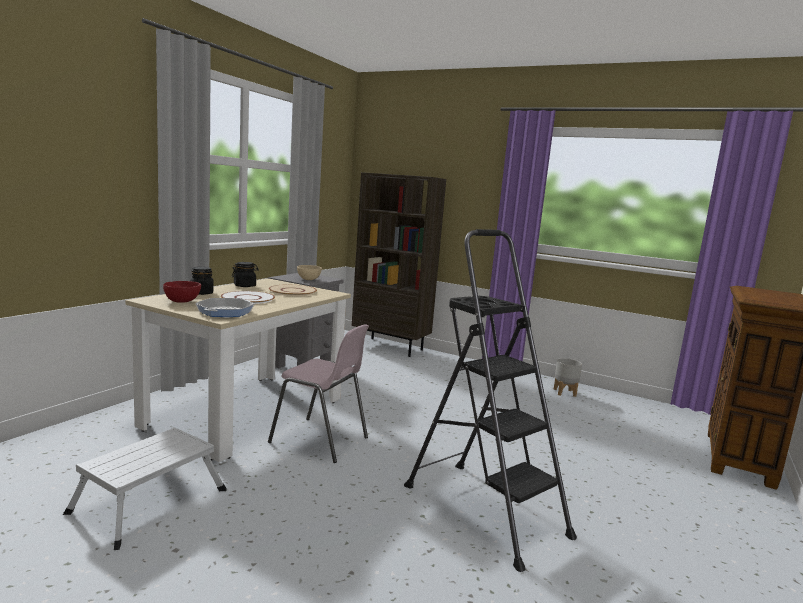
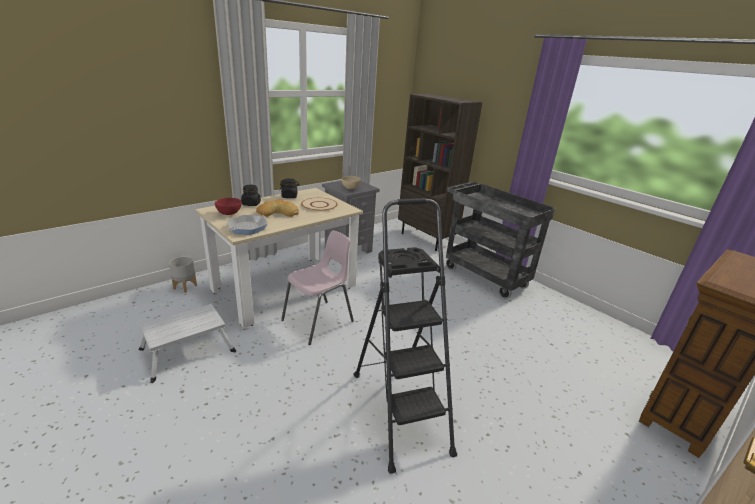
camera: 20 degrees right, 15 degrees up
(248, 298) = (277, 212): white plate -> bread
(320, 440) = (319, 321): pink chair -> pink chair turned 90 degrees counterclockwise
(477, 374) = (481, 276): none -> black cart
(565, 392) = (551, 307): grey planter -> grey planter (185, 287)

